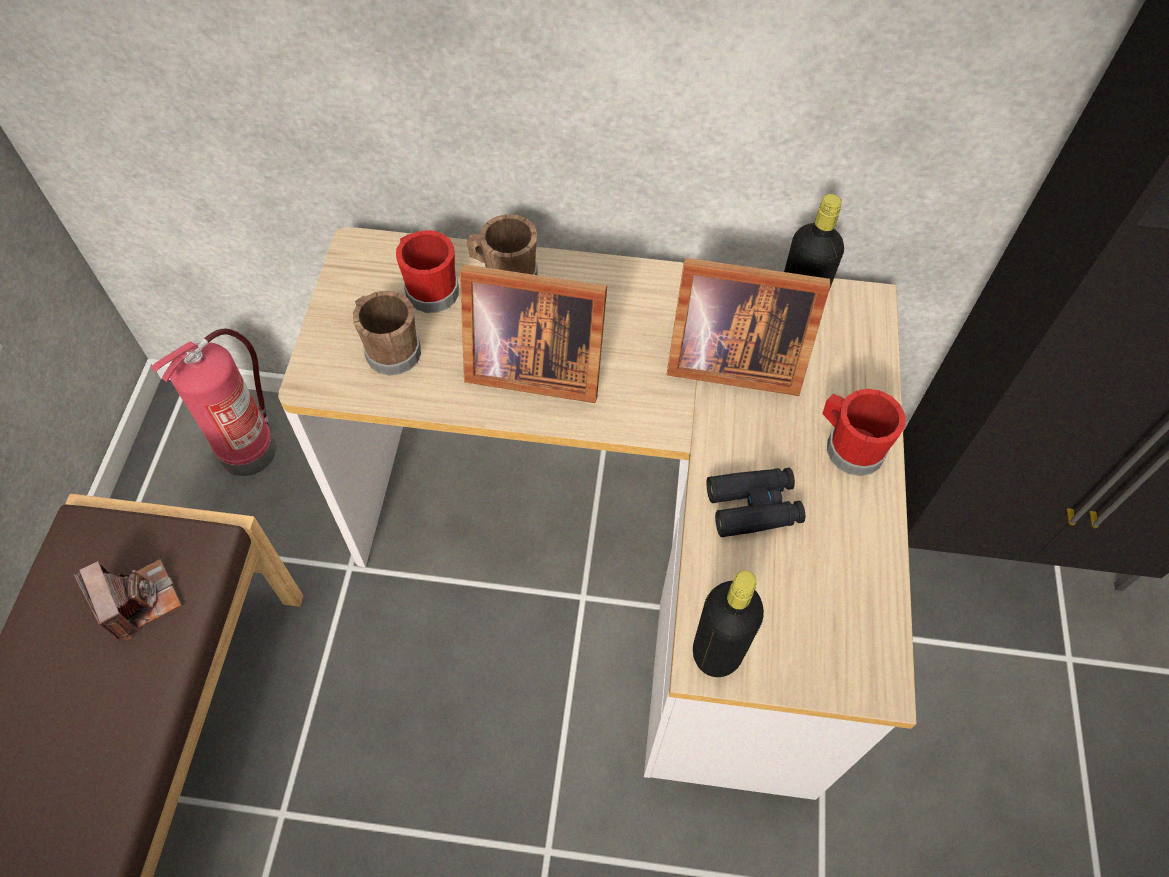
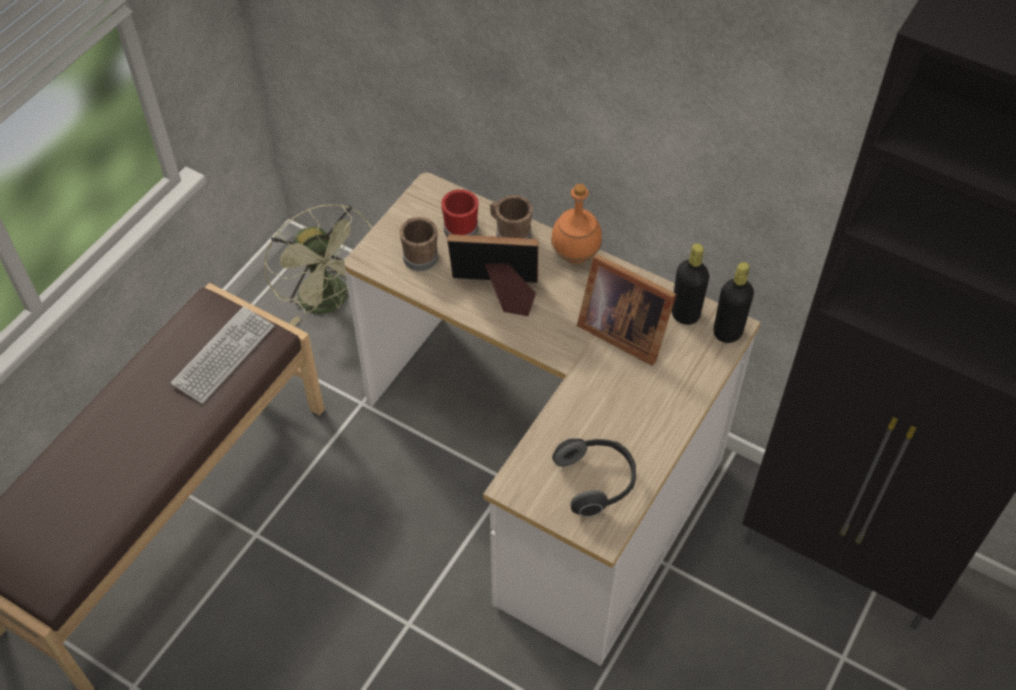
camera: 25 degrees right, 5 degrees down
(138, 600) = (224, 356): camera -> keyboard
(249, 448) = (330, 302): fire extinguisher -> green fan
(530, 365) = (497, 292): picture frame -> picture frame turned 150 degrees clockwise
(611, 277) = (575, 256): none -> orange bottle
(717, 652) = (520, 484): black bottle -> black bottle (727, 332)
(753, 506) = (586, 417): black binoculars -> none
(821, 601) = (596, 482): none -> headphones
(849, 446) = (666, 406): red mug -> none

